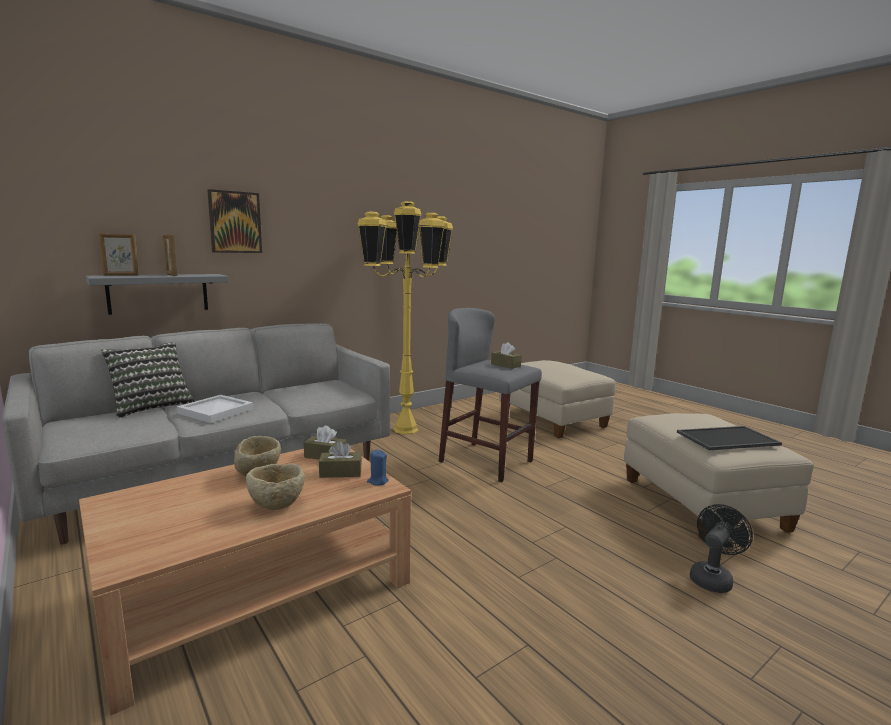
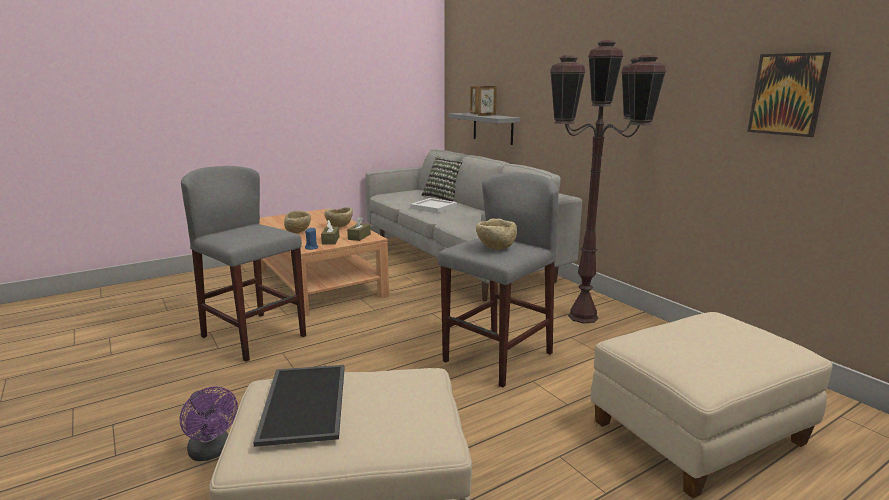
camera: 95 degrees right, 5 degrees up
(235, 222) = (532, 74): picture -> picture (787, 94)
(406, 429) = (584, 317): yellow floor lamp -> brown floor lamp
(481, 615) = (254, 336): none -> grey stool
(505, 365) = (495, 248): brown tissue box -> beige bowl
(712, 578) = (212, 452): black fan -> purple fan

